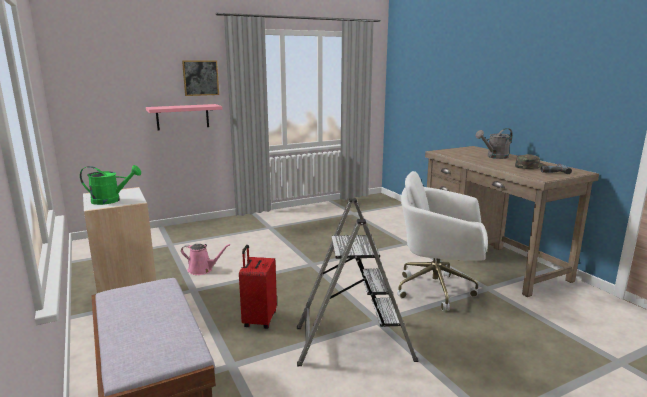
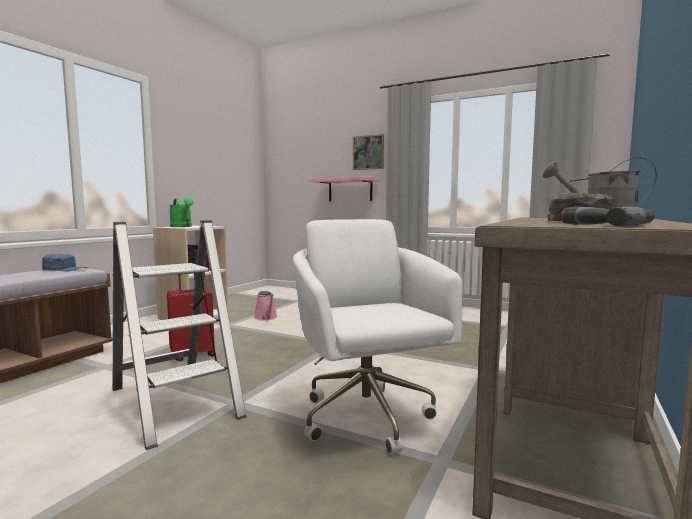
camera: 55 degrees right, 10 degrees down
(143, 293) = (65, 269): none -> blue cap

